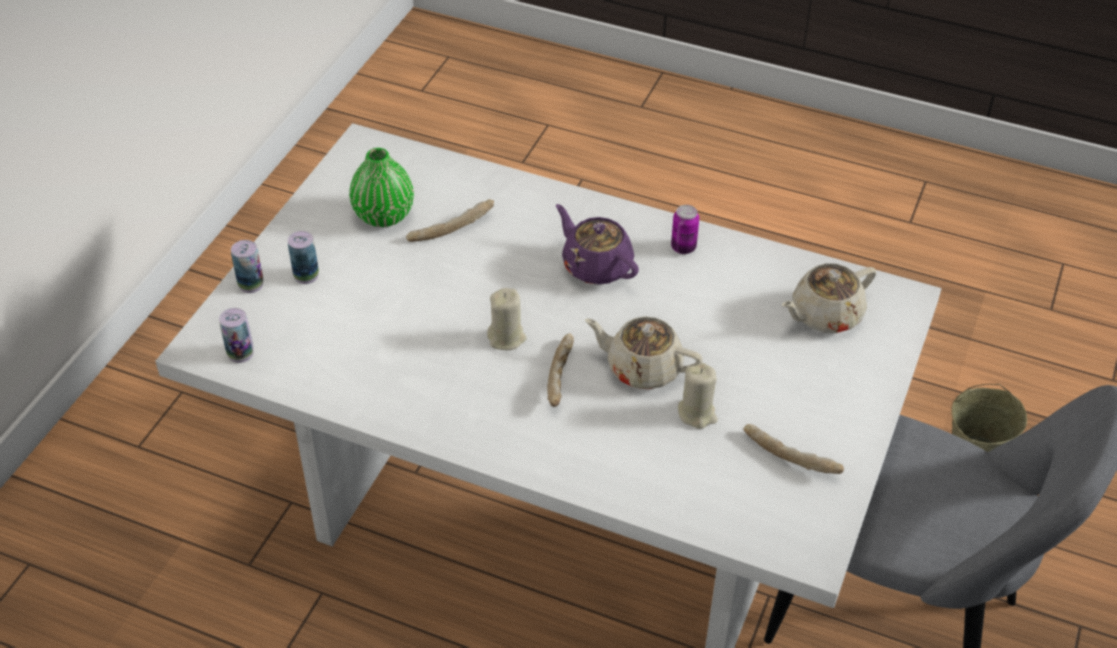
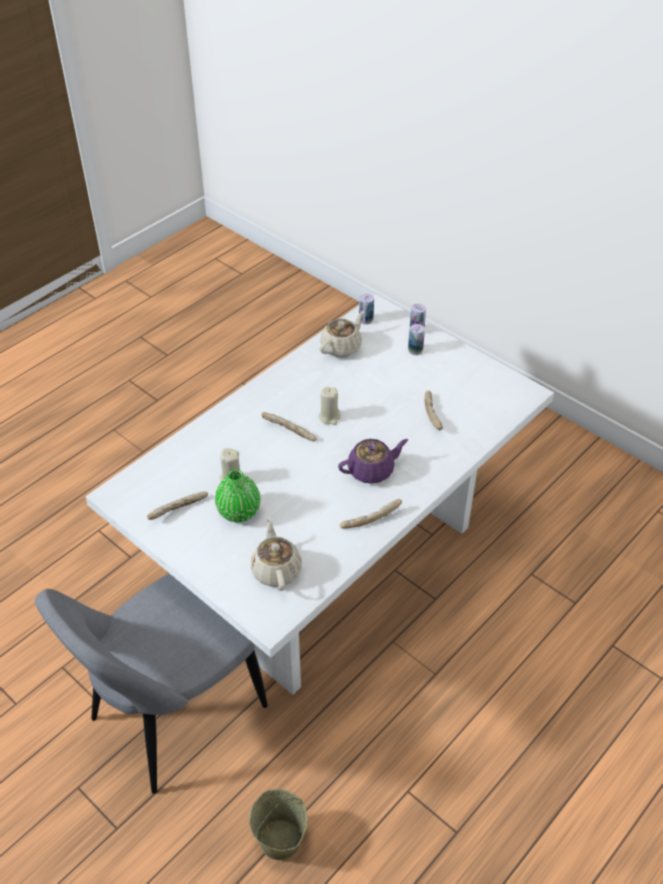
camera: 110 degrees right, 0 degrees up
(383, 215) = (455, 389): green vase -> green vase (239, 512)
(642, 368) = (277, 467): beige teapot -> beige teapot (341, 347)
(683, 247) = (370, 518): can -> bread

